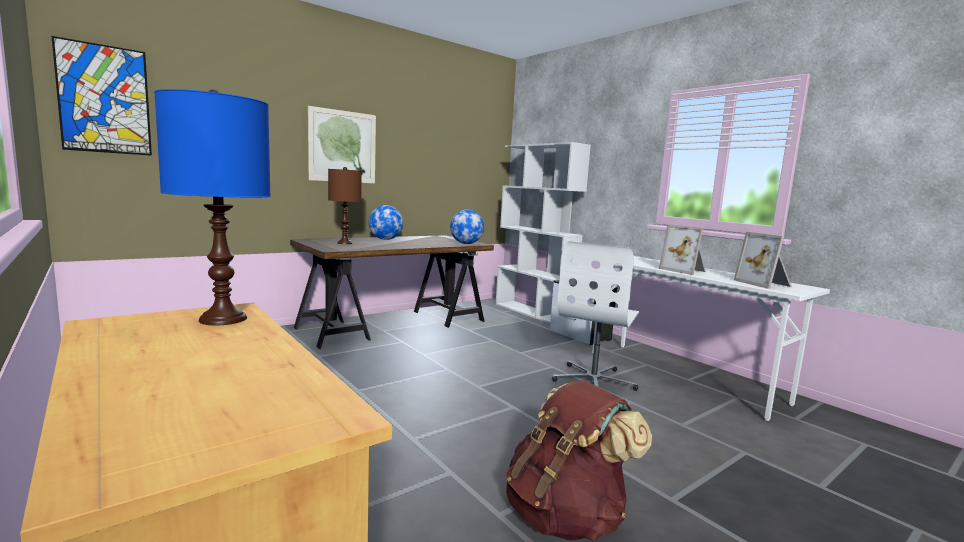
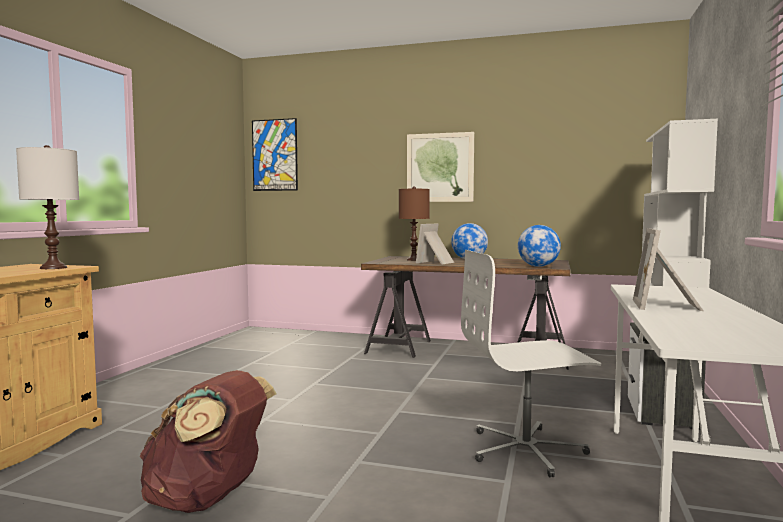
camera: 55 degrees right, 5 degrees down
(223, 319) = (53, 268): blue table lamp -> white table lamp
(764, 284) = (713, 332): picture frame -> picture frame (436, 262)

